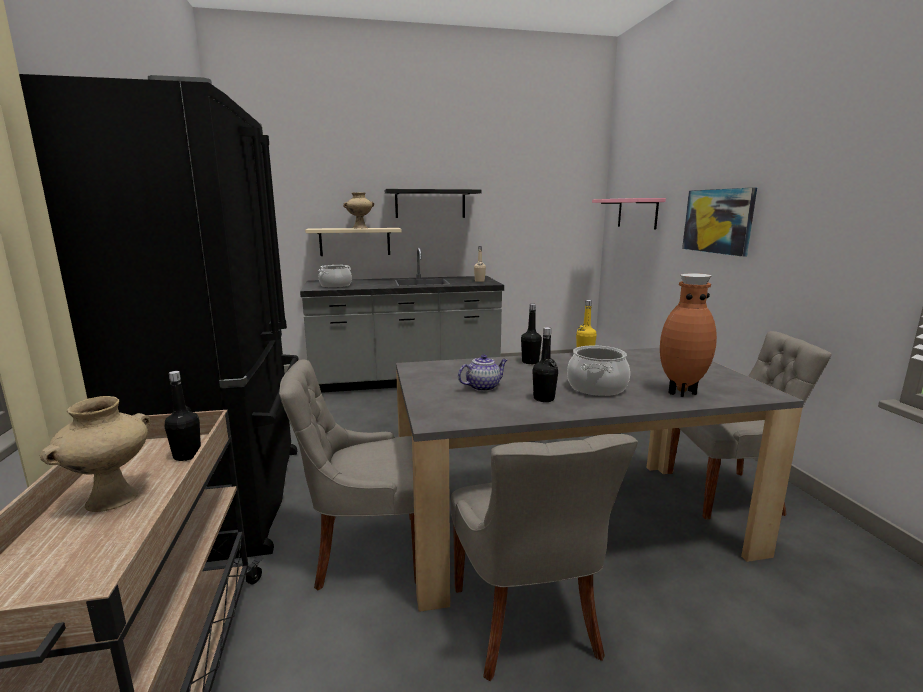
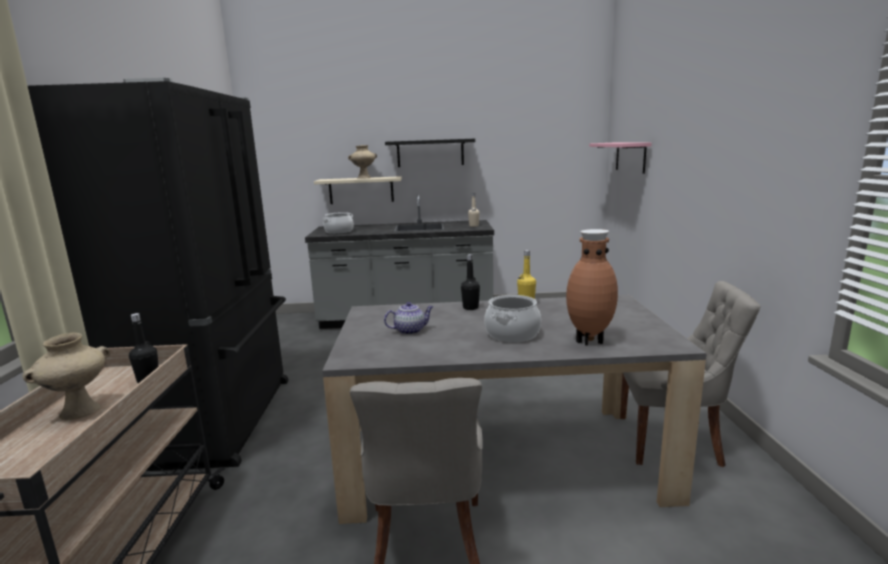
camera: 10 degrees right, 0 degrees up
(366, 551) = (314, 470): grey chair -> none
(544, 399) = (455, 343): black bottle -> none
(718, 221) = (690, 167): picture -> none

